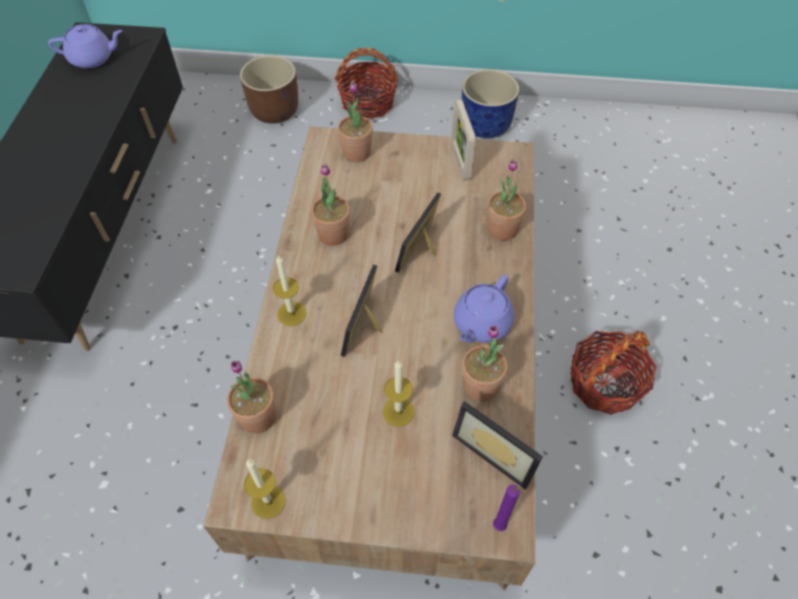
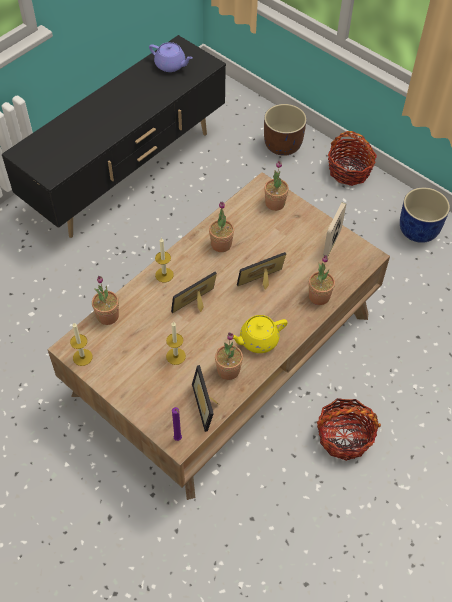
camera: 35 degrees right, 0 degrees up
(481, 324) = (257, 340): purple teapot -> yellow teapot

